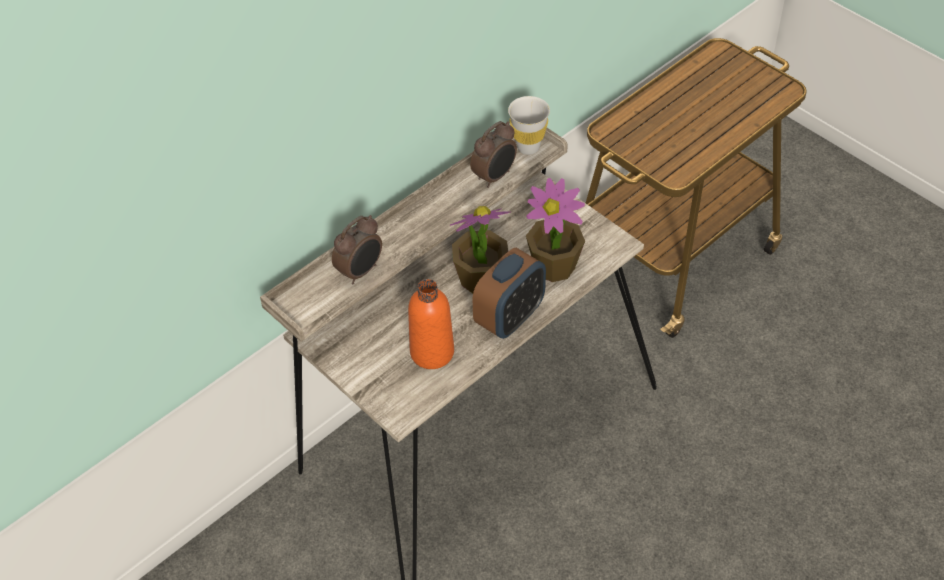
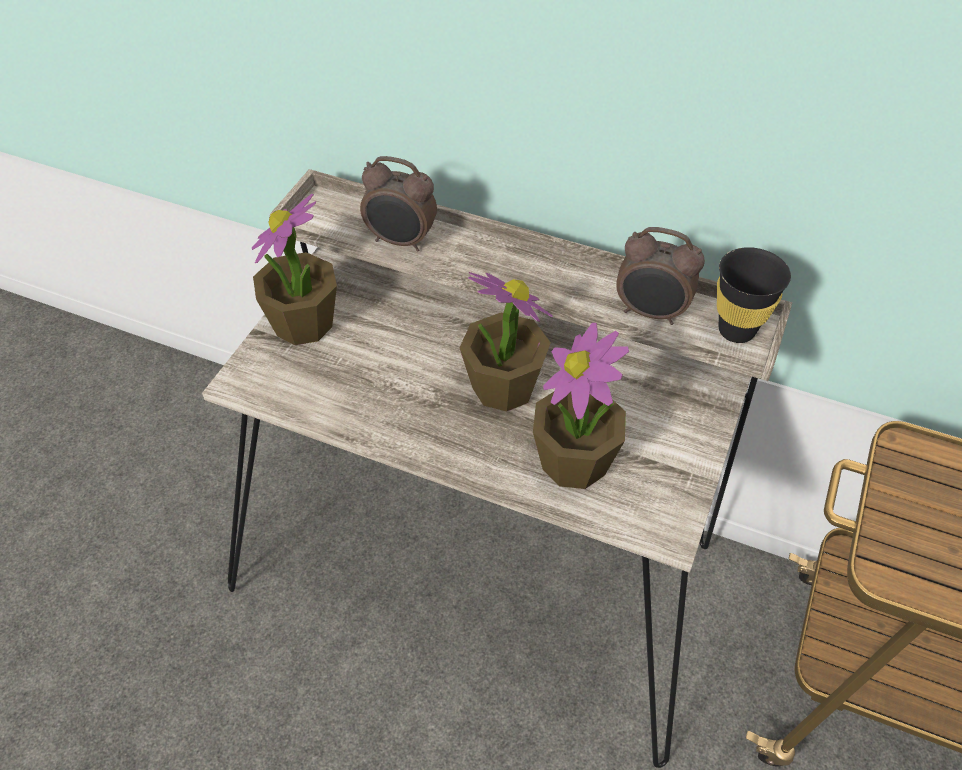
camera: 65 degrees right, 0 degrees up
(365, 366) = (303, 324): none -> potted plant
(432, 352) = (352, 379): orange bottle -> none
(509, 317) = (450, 441): alarm clock -> none
(528, 147) = (736, 330): white cup -> black cup

